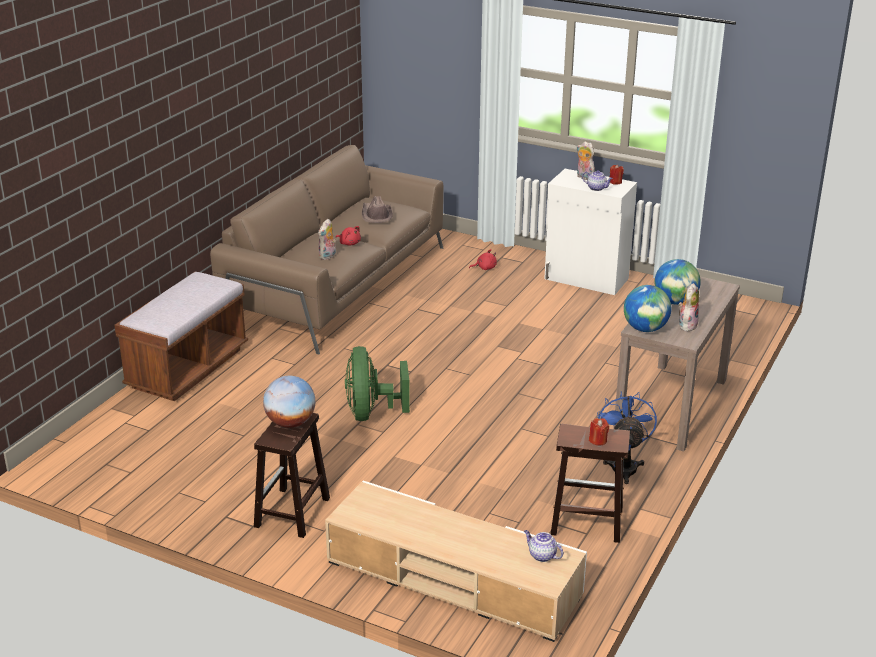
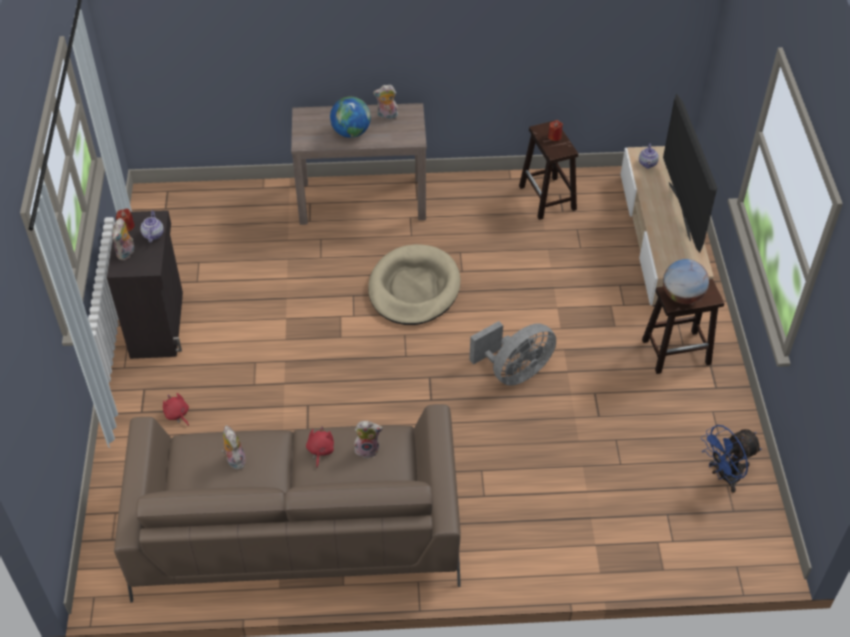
camera: 120 degrees left, 20 degrees up
(187, 368) = (554, 554): brown bench -> none
(371, 413) = (514, 372): green fan -> grey fan
(377, 214) = (234, 459): brown hat -> plush toy
(441, 543) = (680, 210): none -> television
(522, 396) = (414, 288): none -> beige dog bed
(586, 279) = (158, 324): white cabinet -> black cabinet
(623, 465) = (466, 201): blue fan -> blue fan (724, 476)
(645, 329) = (411, 135): globe -> none

